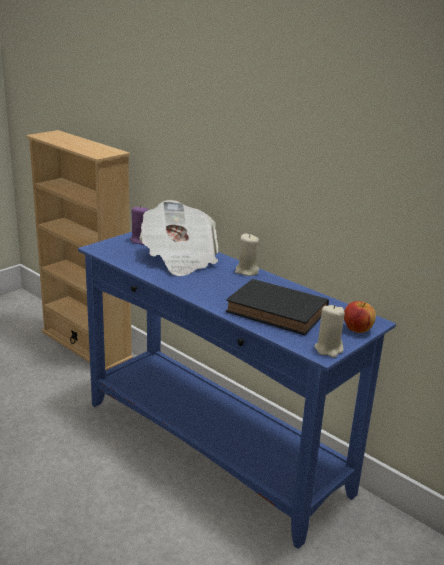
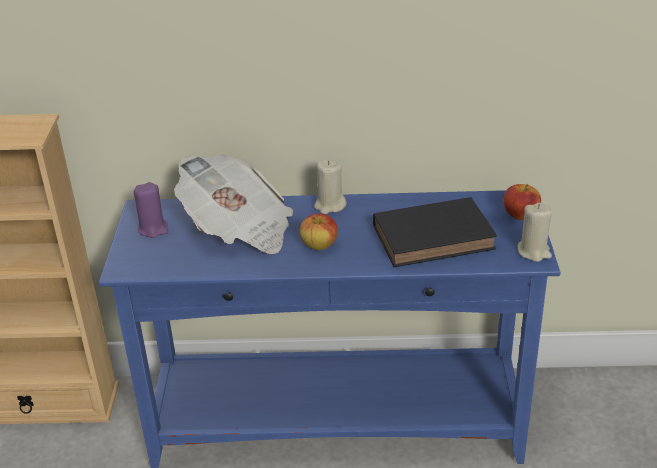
camera: 40 degrees left, 10 degrees up
(205, 284) = (319, 246): none -> apple

